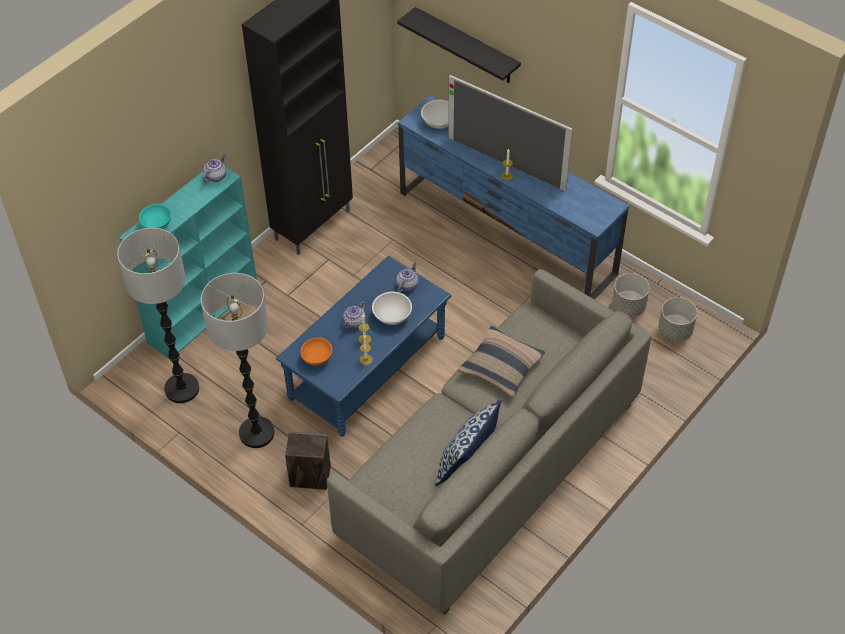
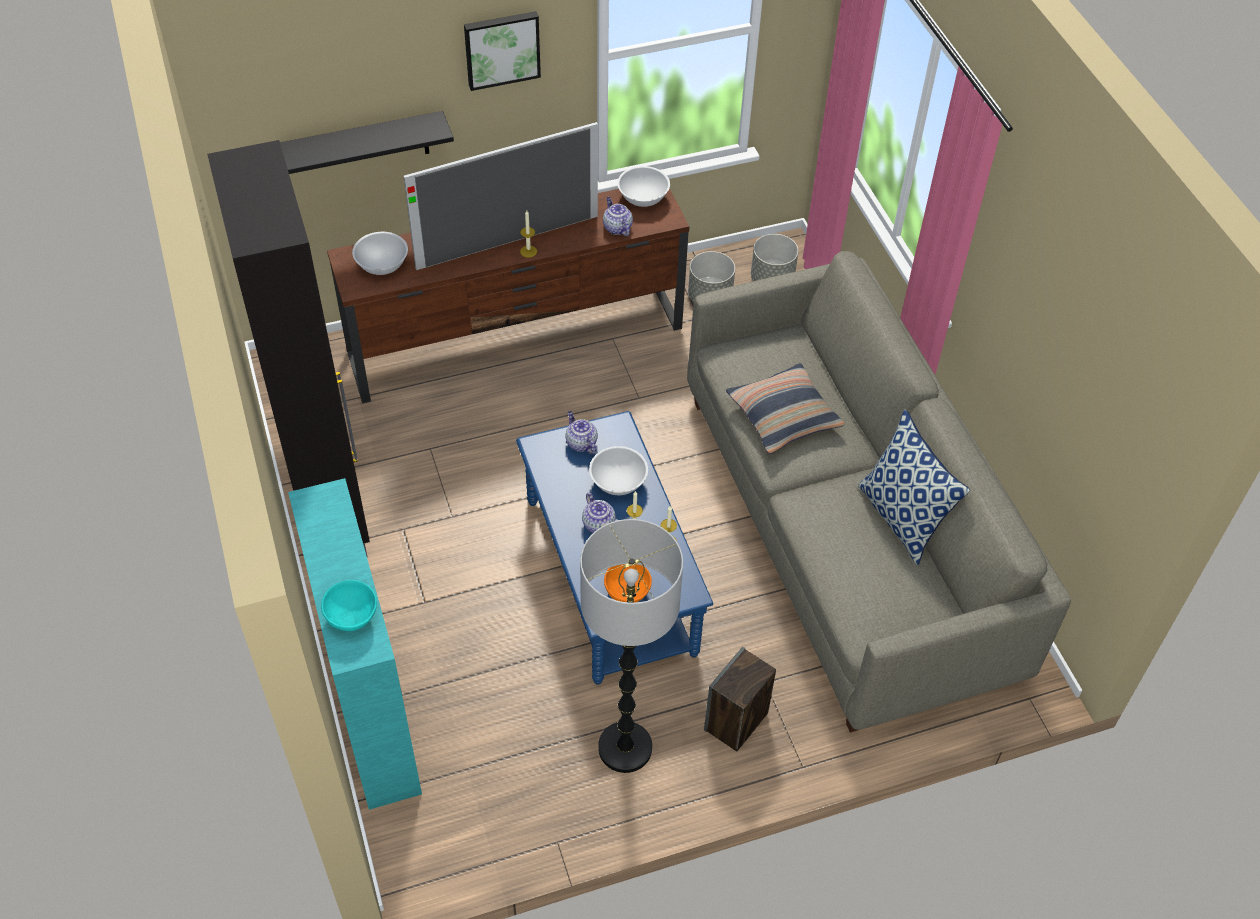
camera: 60 degrees left, 0 degrees up
(182, 389) = (485, 803): floor lamp -> none
(216, 176) = (319, 505): teapot -> teapot (617, 227)
(507, 234) = (517, 340): blue tv stand -> brown tv stand
(559, 49) = (501, 48): none -> picture
(601, 204) = (643, 198): none -> white bowl

